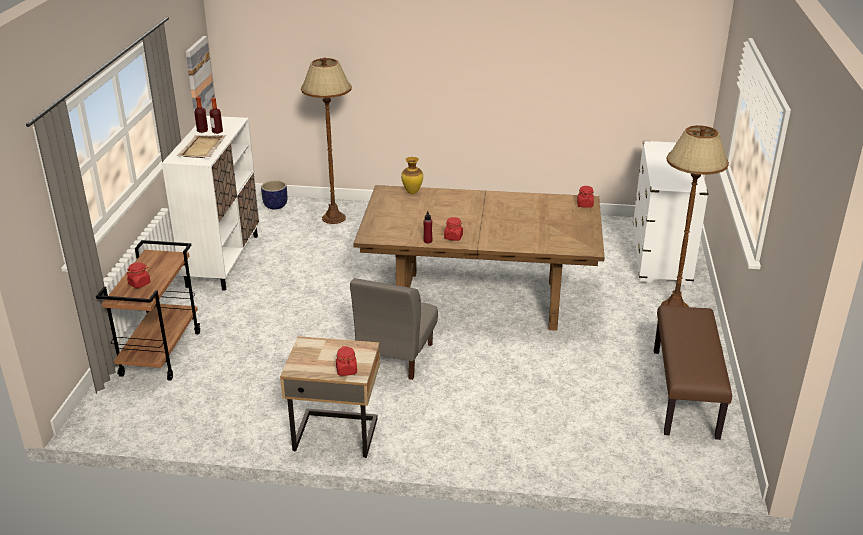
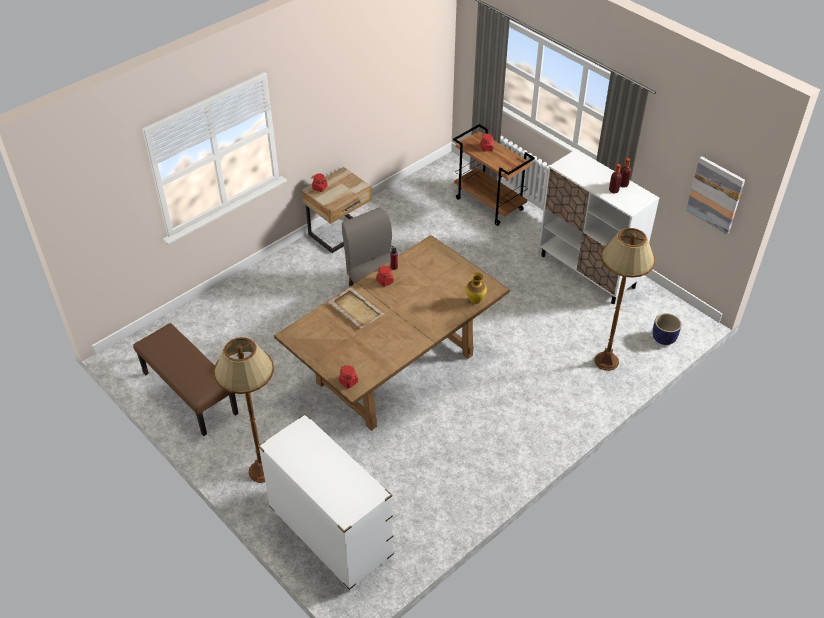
camera: 130 degrees right, 15 degrees up
(202, 148) = (585, 172): beige tray -> beige tray (355, 309)

